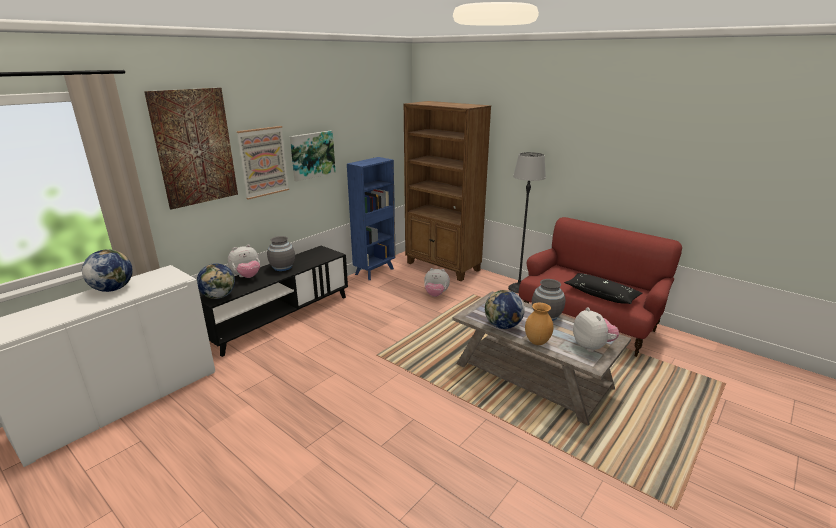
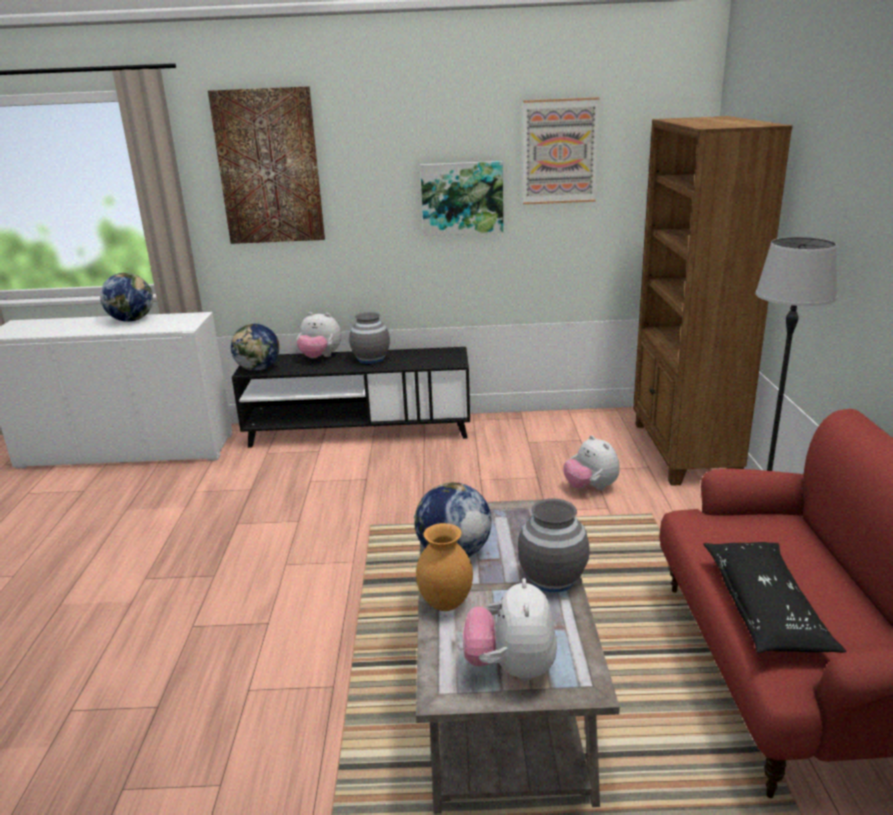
camera: 50 degrees right, 0 degrees up
(263, 162) = (372, 199): picture -> picture (559, 151)
(375, 271) = (566, 419): blue bookcase -> none
(592, 346) = (511, 668): plush toy -> plush toy turned 150 degrees clockwise

